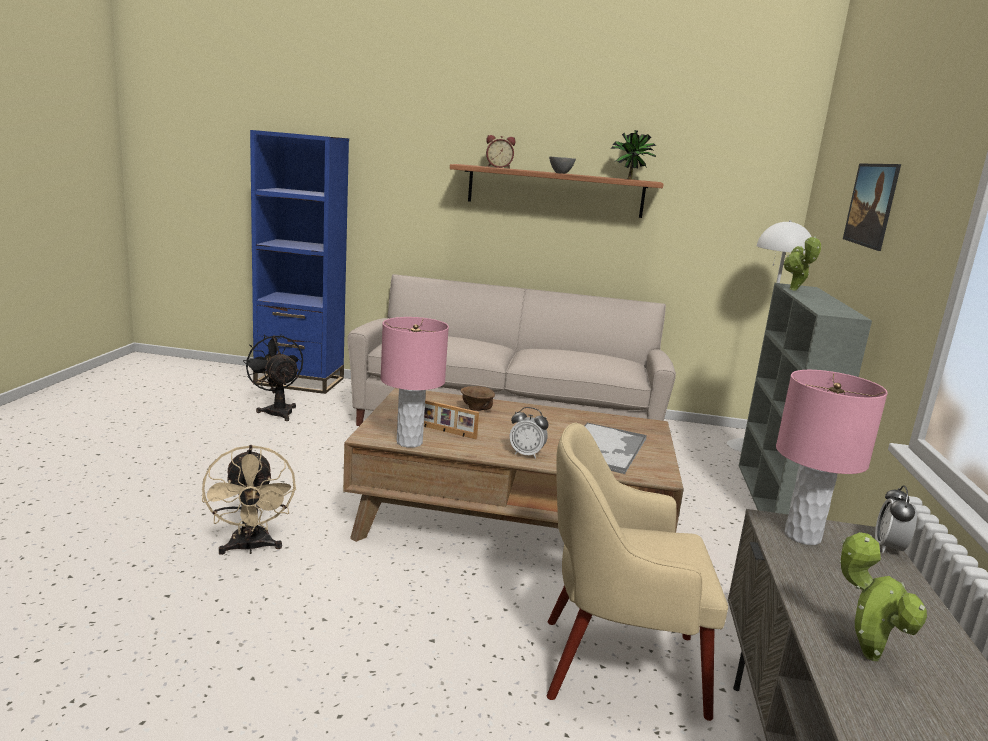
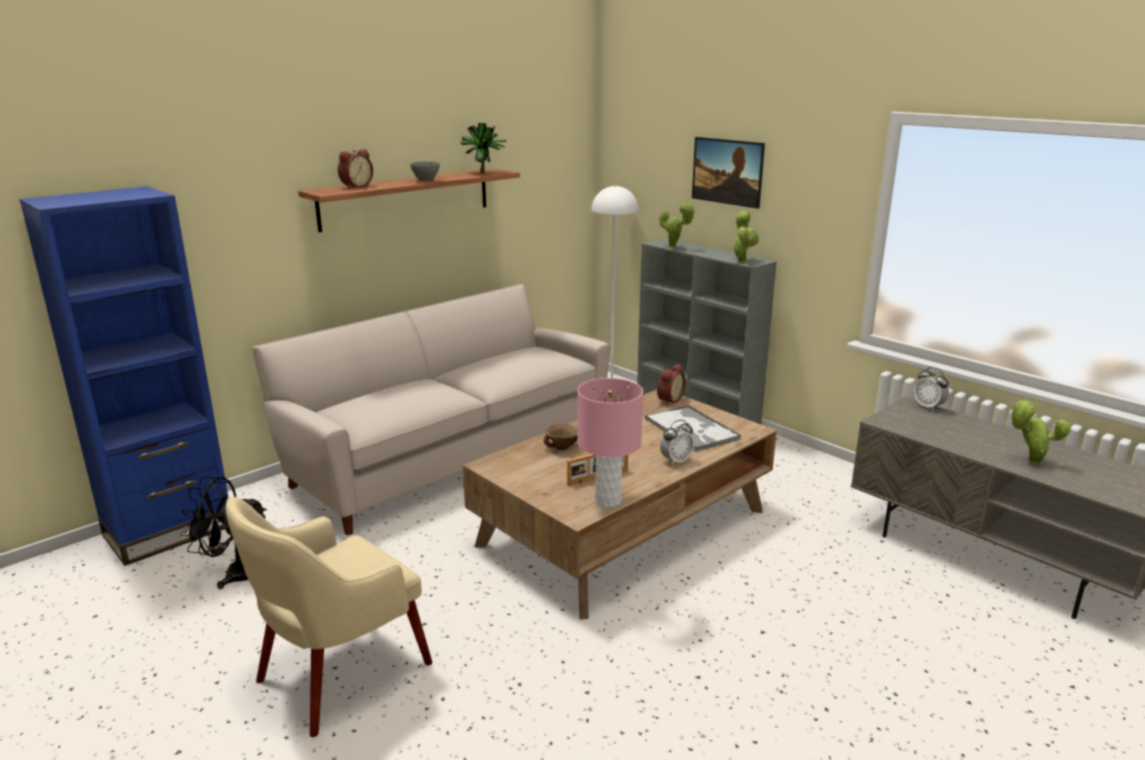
camera: 50 degrees left, 5 degrees up
(250, 548) = (544, 685): beige fan -> none
(616, 664) = (837, 566): beige armchair -> beige armchair (339, 674)
(646, 428) = (668, 400): none -> alarm clock
(803, 536) = (904, 422): pink table lamp -> none
(826, 310) = (742, 261): none -> potted plant

